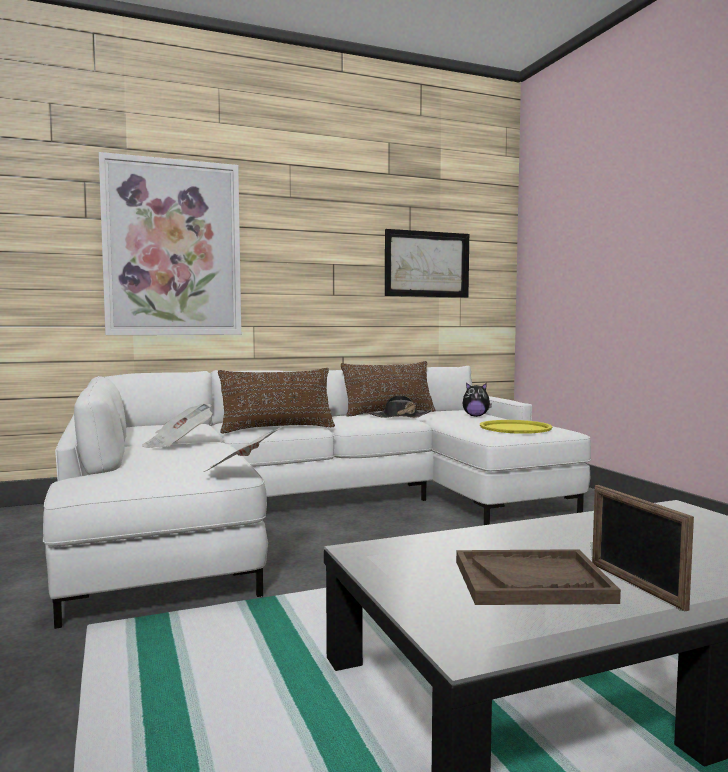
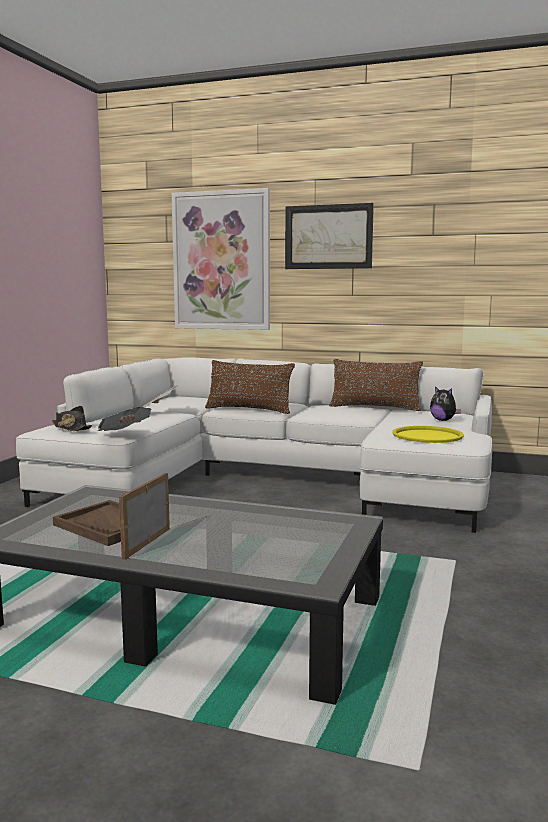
camera: 40 degrees right, 5 degrees up
(399, 417) = (362, 412): black hat -> black hat (71, 428)
(427, 264) = (450, 262): picture -> picture (328, 237)

